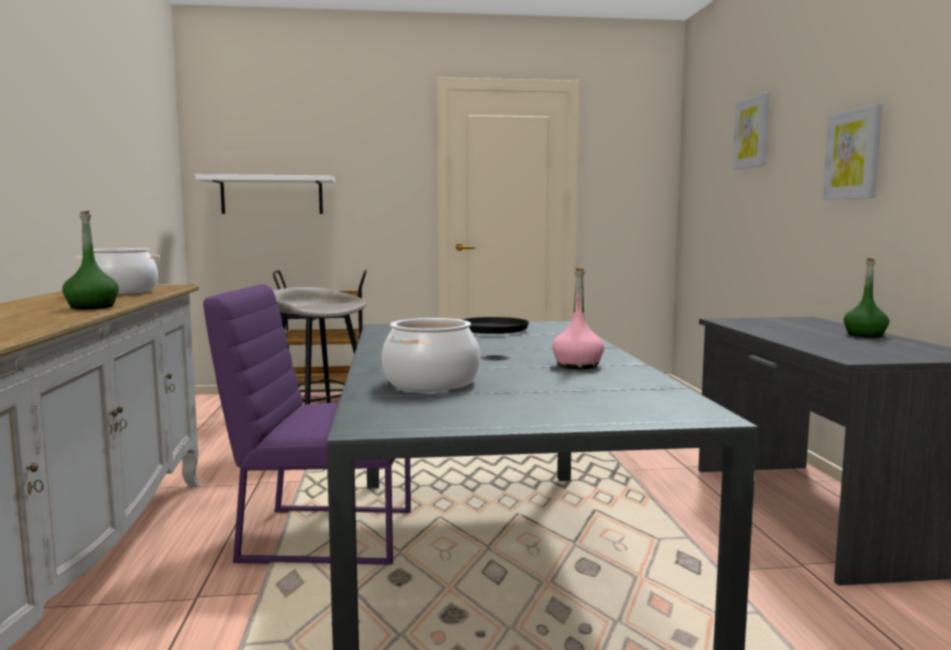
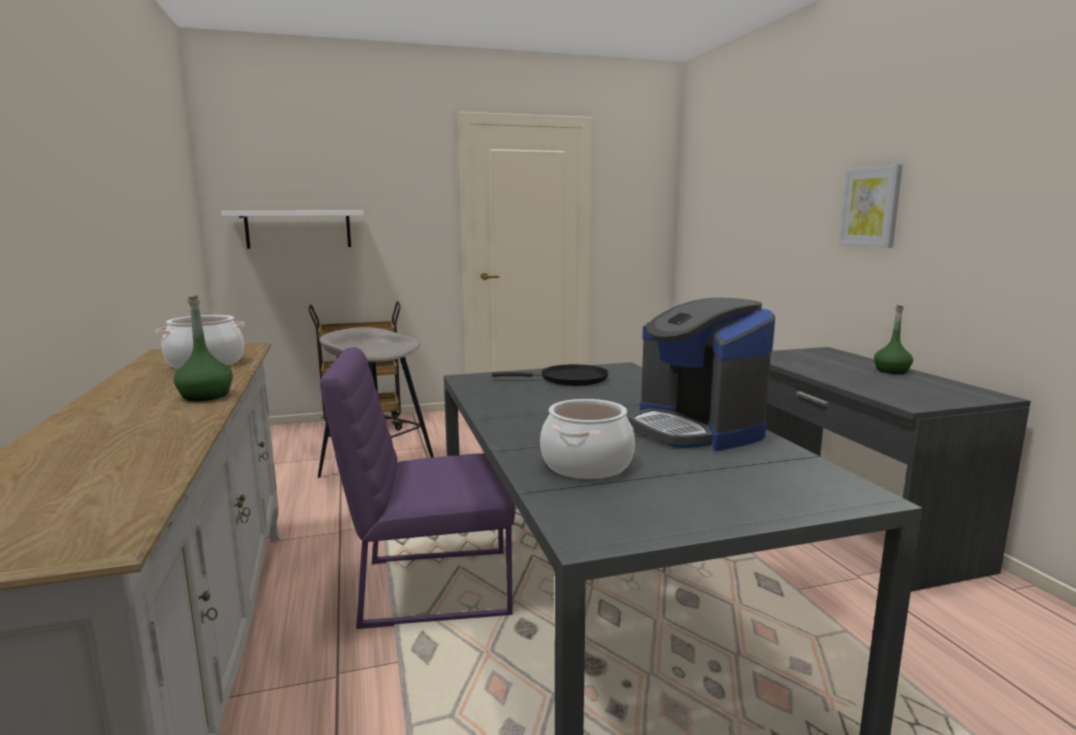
camera: 10 degrees left, 5 degrees up
(577, 365) = (696, 429): pink bottle -> coffee machine
(752, 133) = (761, 176): picture -> none

